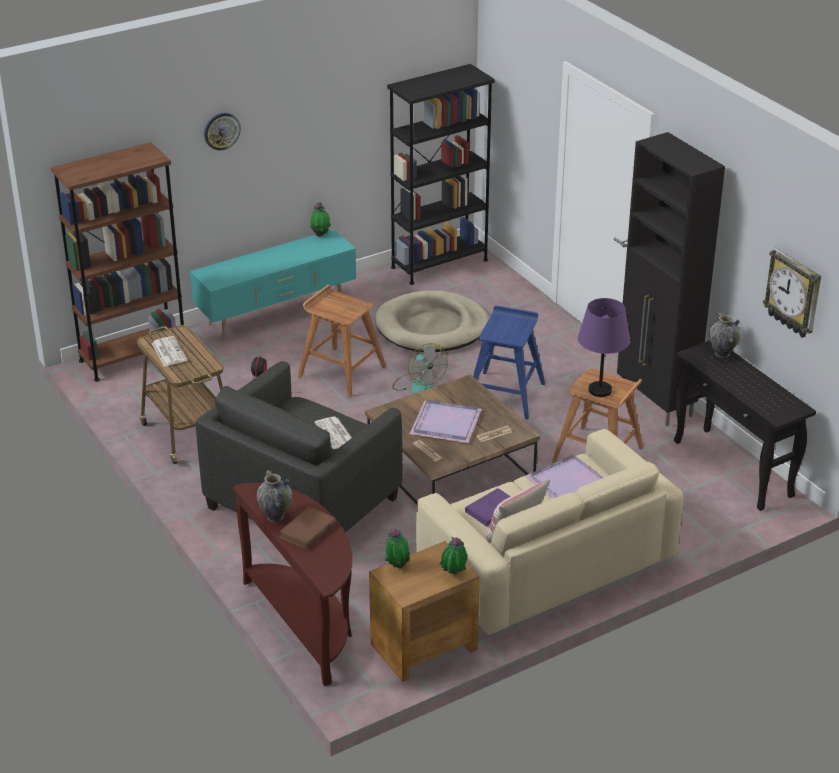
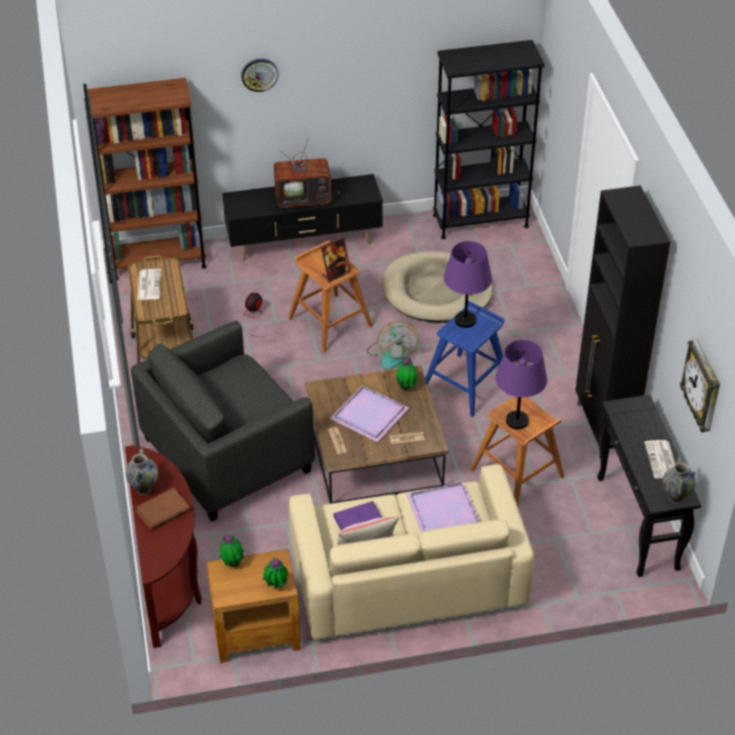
camera: 20 degrees right, 10 degrees up
(277, 259) = (304, 197): none -> television
(277, 313) = (304, 243): turquoise tv stand -> black tv stand
(320, 235) = (358, 178): potted plant -> potted plant (406, 387)
(335, 434) = (256, 406): newspaper -> newspaper (662, 460)
(351, 310) = (336, 274): none -> picture frame
(499, 322) = (465, 320): none -> purple table lamp
(722, 353) = (646, 414): vase -> vase (675, 497)

